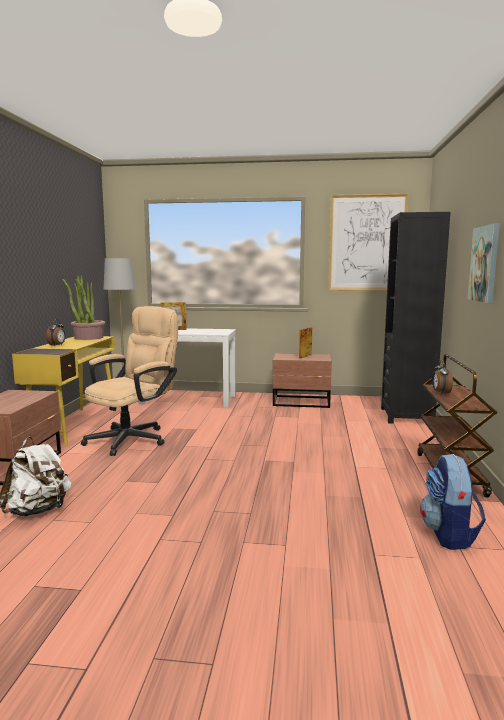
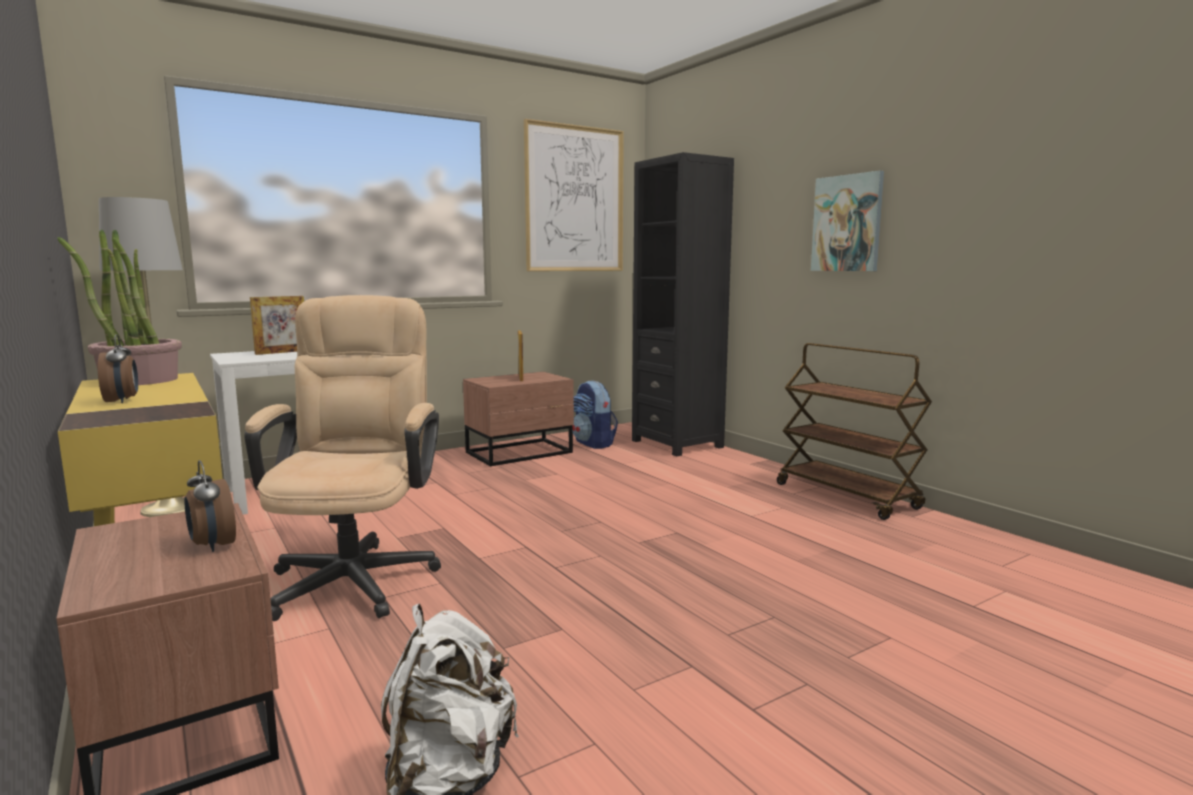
camera: 40 degrees left, 0 degrees up
(440, 393) = (833, 392): alarm clock -> alarm clock (212, 545)
(449, 535) = (974, 558): backpack -> backpack (593, 444)

